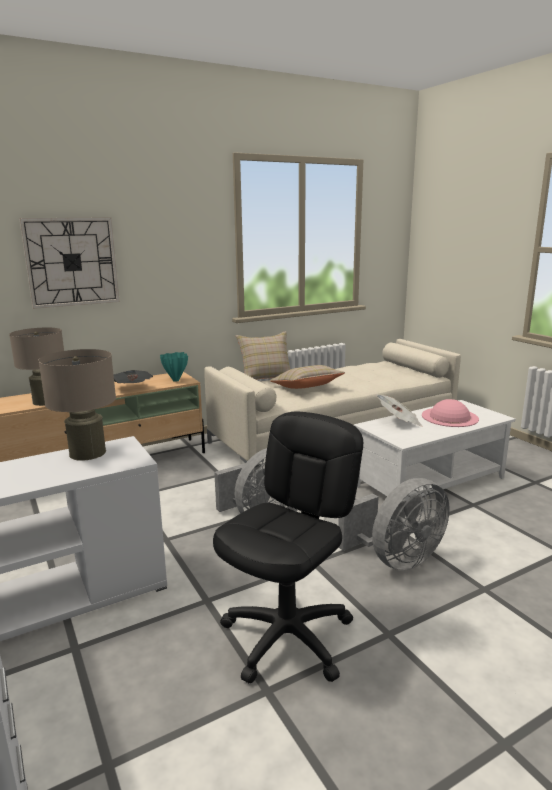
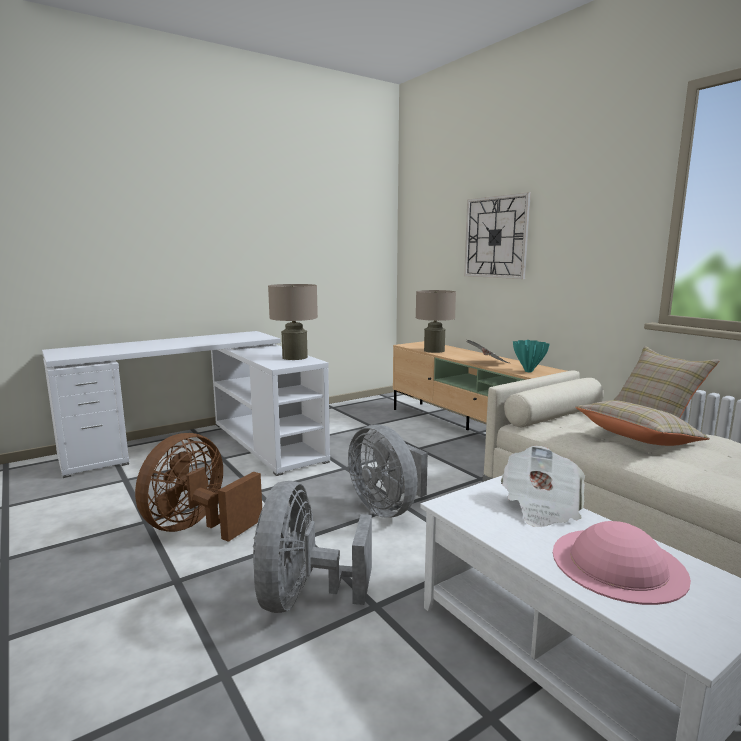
camera: 85 degrees right, 5 degrees down
(288, 637) = (198, 527): black office chair -> brown fan
(397, 560) = (304, 597): grey fan -> grey fan turned 45 degrees clockwise

